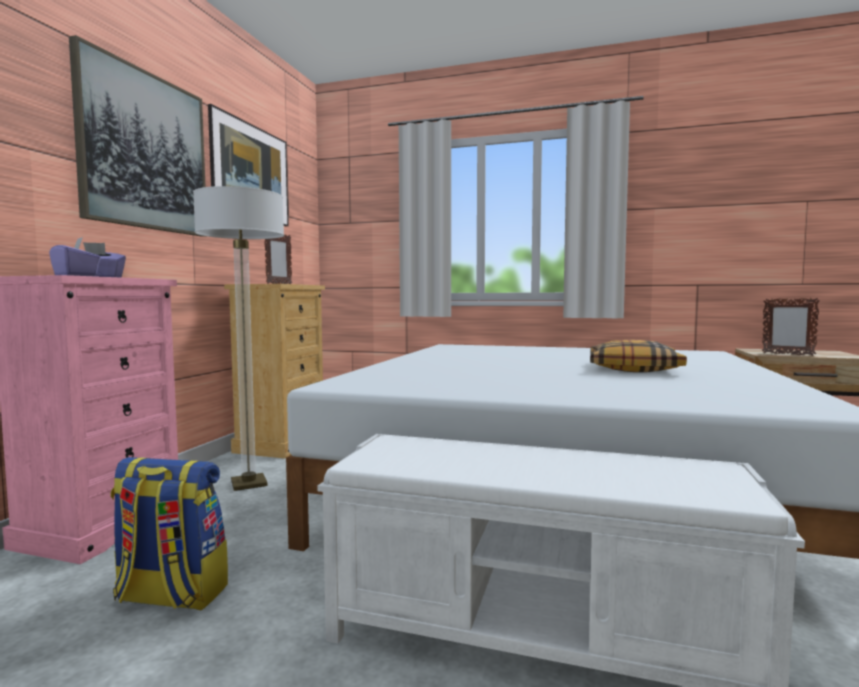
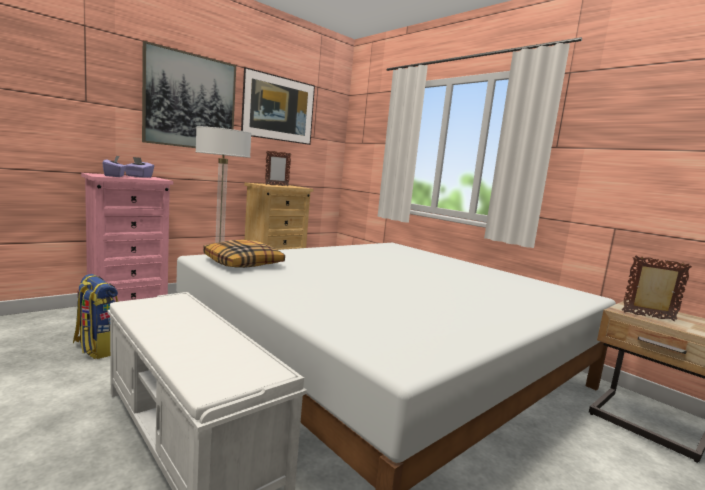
camera: 30 degrees right, 5 degrees up
(633, 368) = (432, 292): pillow -> pillow (243, 263)
(787, 354) = (648, 317): picture frame -> picture frame turned 135 degrees clockwise

